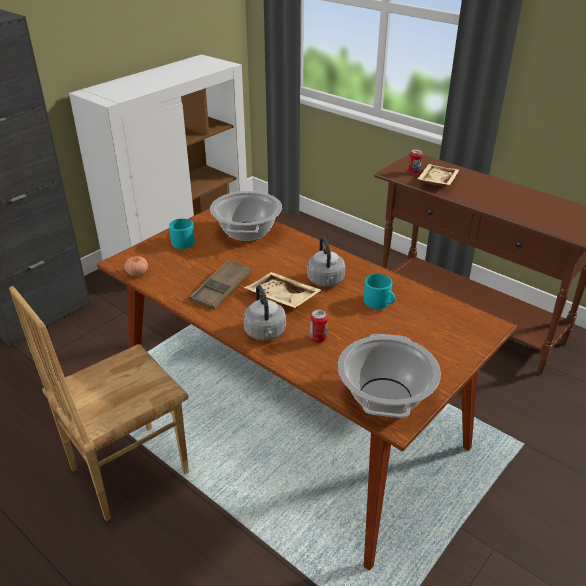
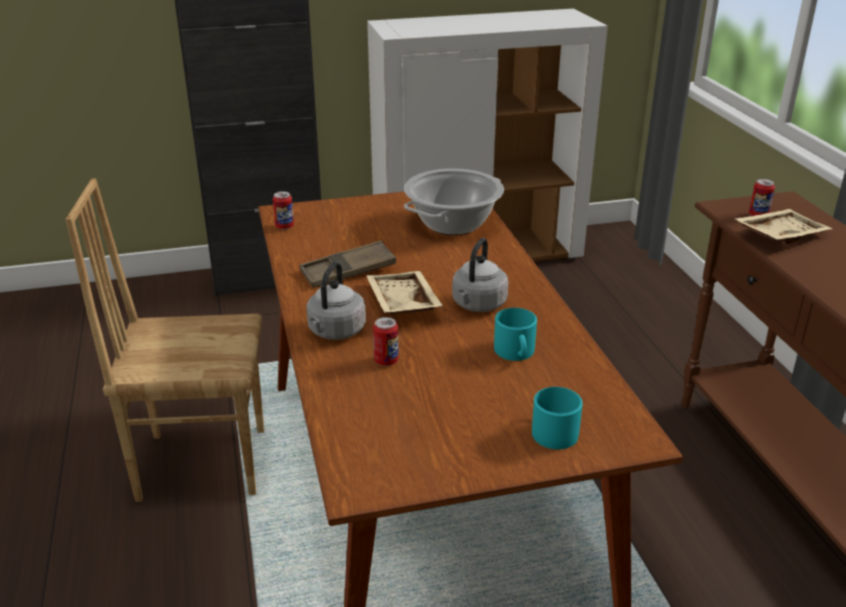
camera: 35 degrees right, 5 degrees down
(137, 273) = (284, 226): tomato -> can
(181, 241) = (367, 211): turquoise mug -> turquoise mug (553, 430)
(385, 396) = (381, 455): cooking pot -> none

